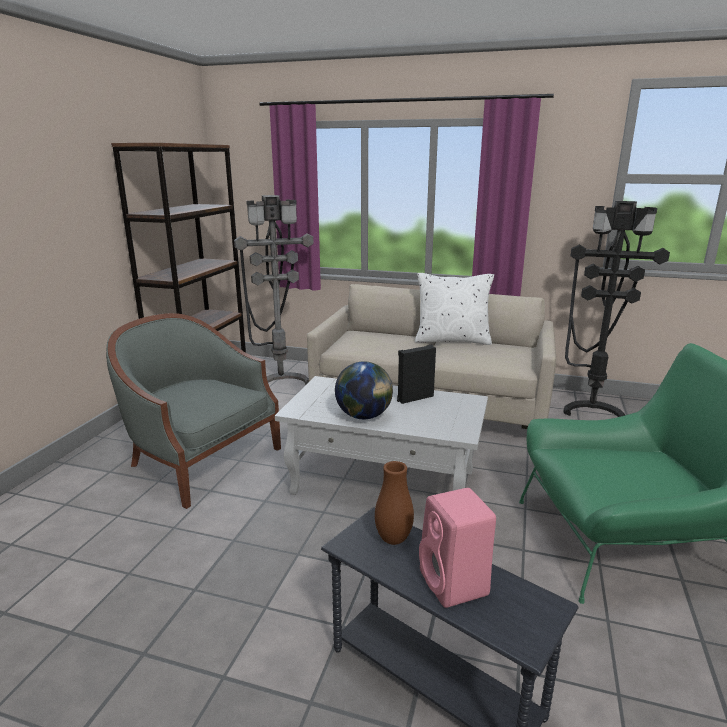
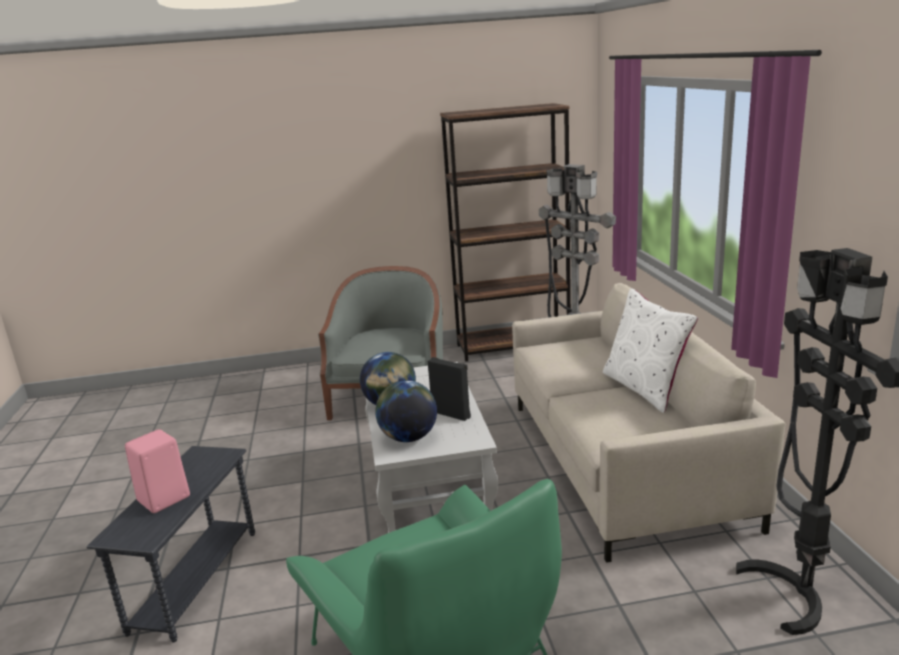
camera: 65 degrees right, 0 degrees up
(393, 539) = (207, 466): brown vase -> none
(440, 421) = (408, 437): none -> globe

